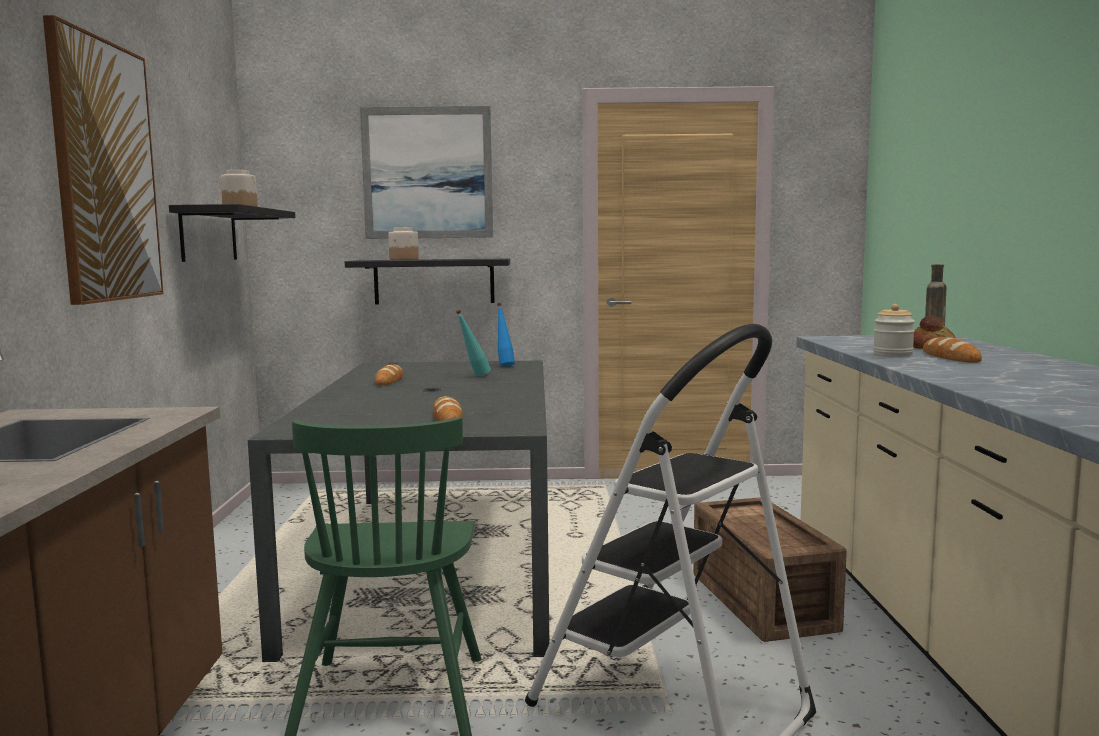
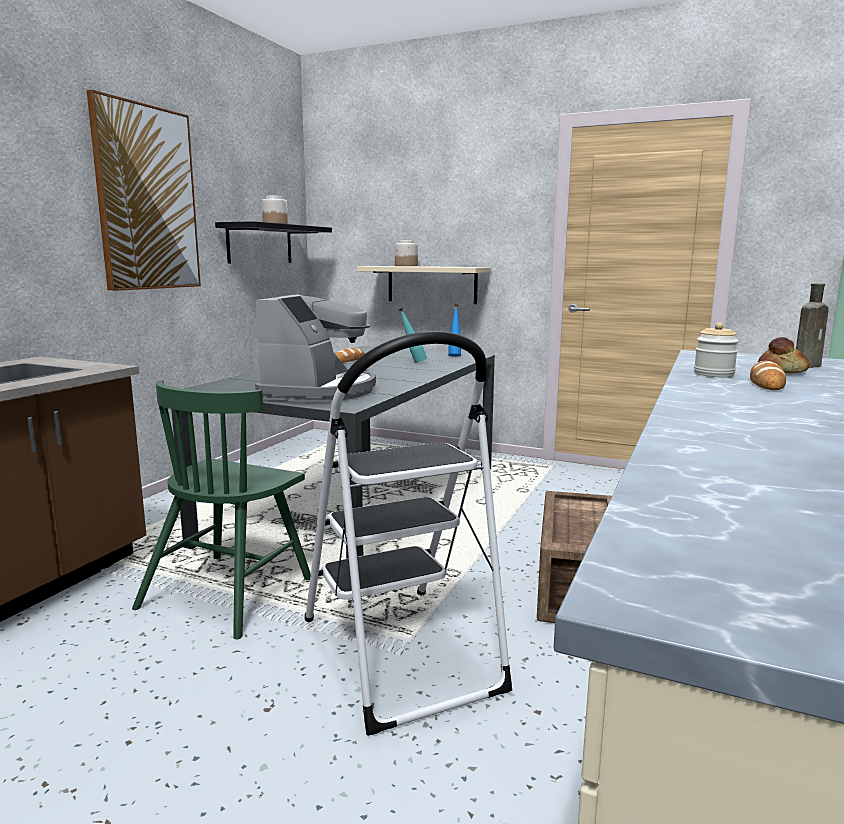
camera: 25 degrees right, 5 degrees up
(427, 173) = (430, 195): picture -> none
(434, 281) = (432, 284): black shelf -> beige shelf
(447, 417) = (319, 391): bread -> coffee machine

